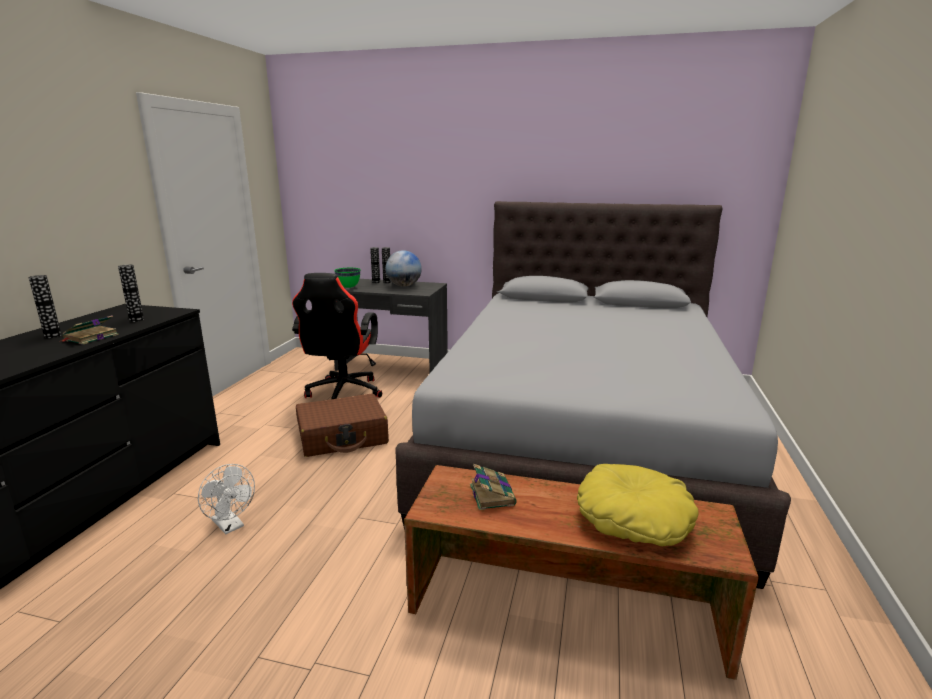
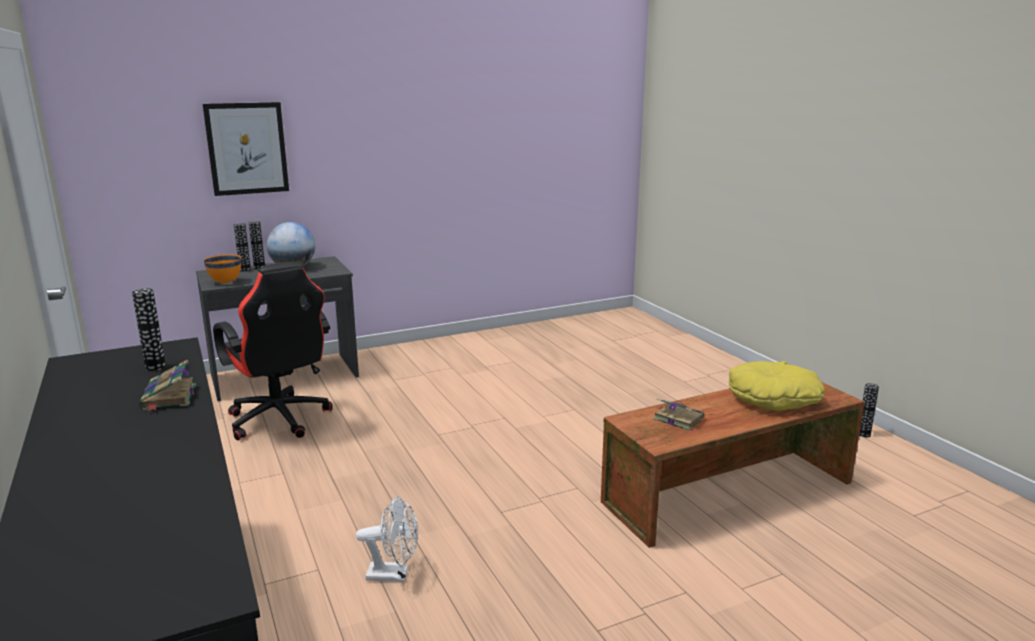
camera: 40 degrees left, 0 degrees up
(53, 336) = (99, 412): vase -> vase (863, 434)
(343, 437) = (361, 459): brown suitcase -> none
(348, 287) = (225, 282): green bowl -> orange bowl
(391, 192) = (247, 148): none -> picture
(583, 438) = (578, 383): grey bed -> none

